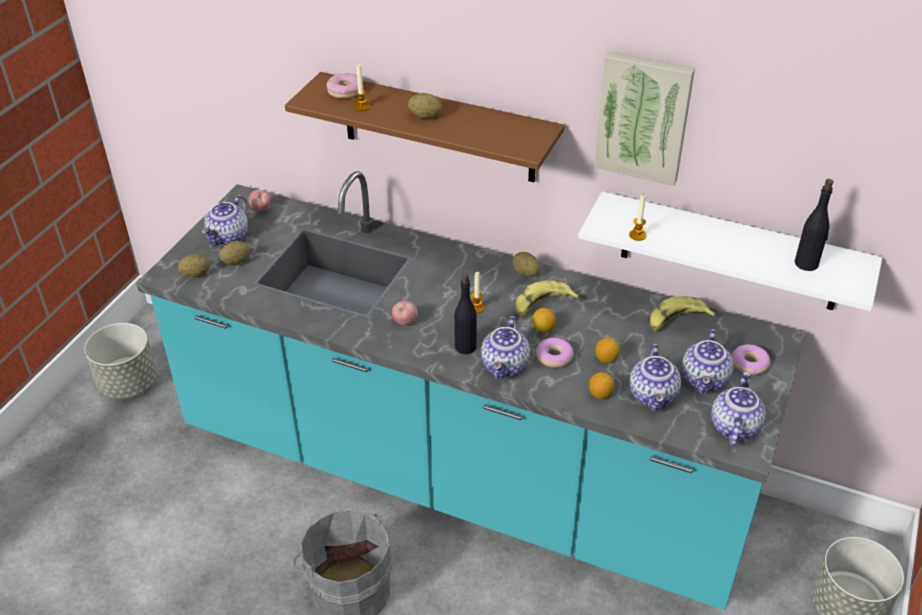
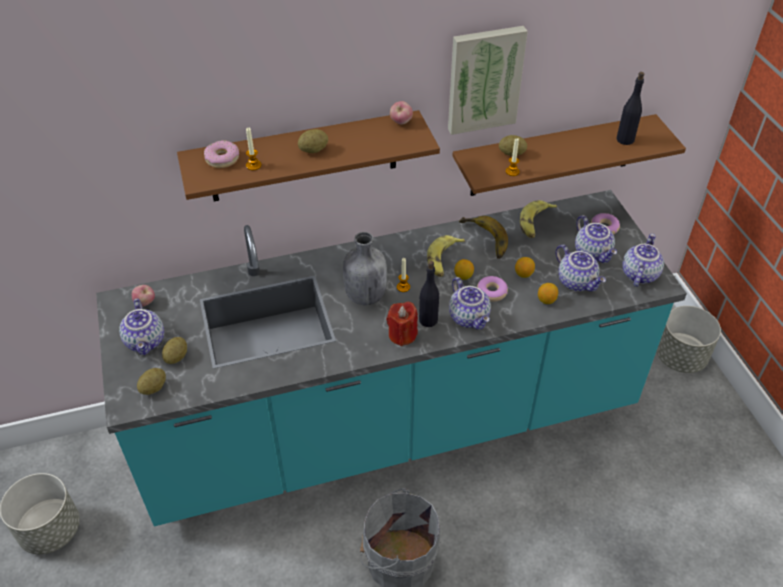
camera: 40 degrees left, 5 degrees up
(405, 322) = (366, 327): apple -> apple (401, 122)
(428, 345) = (402, 335): none -> red candle
(434, 296) = (364, 295): none -> grey bottle
(525, 273) = (406, 242): potato -> potato (512, 154)
(602, 308) = (483, 240): none -> banana
(730, 252) = (552, 156): white shelf -> brown shelf
(733, 426) = (638, 274): teapot -> teapot turned 45 degrees clockwise

